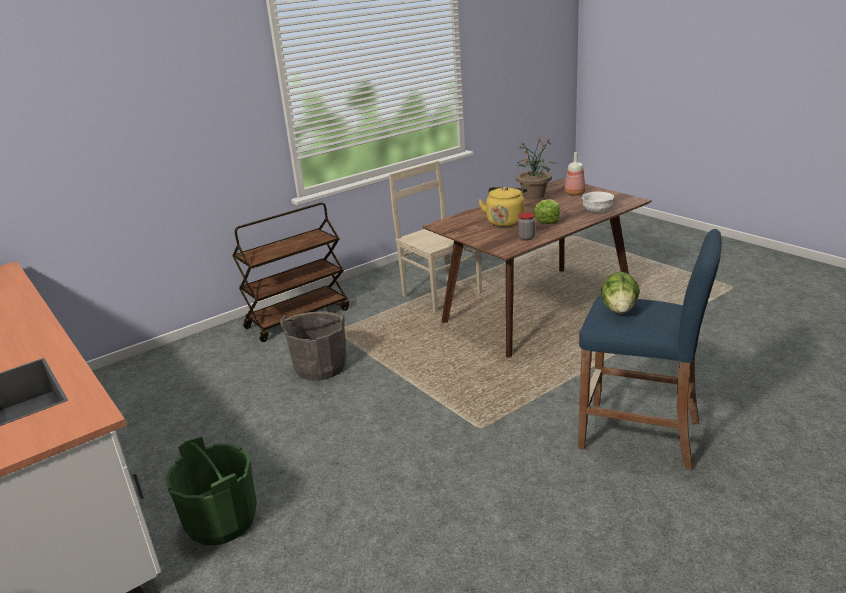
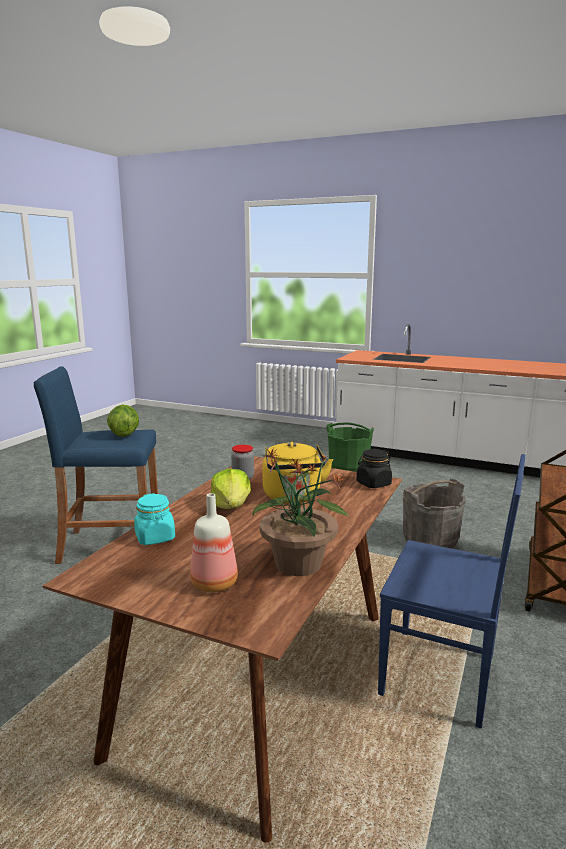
camera: 150 degrees right, 10 degrees down
(440, 294) = (442, 676): beige chair -> blue chair
(445, 224) = (373, 484): none -> black jar
(598, 210) = (155, 538): white bowl -> turquoise jar

